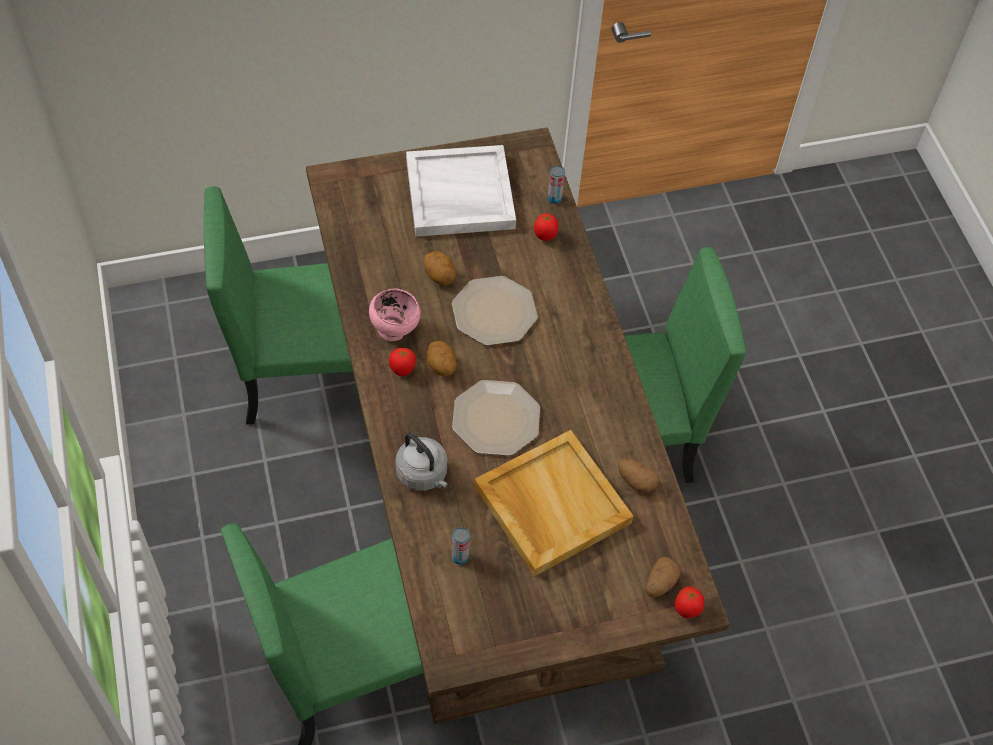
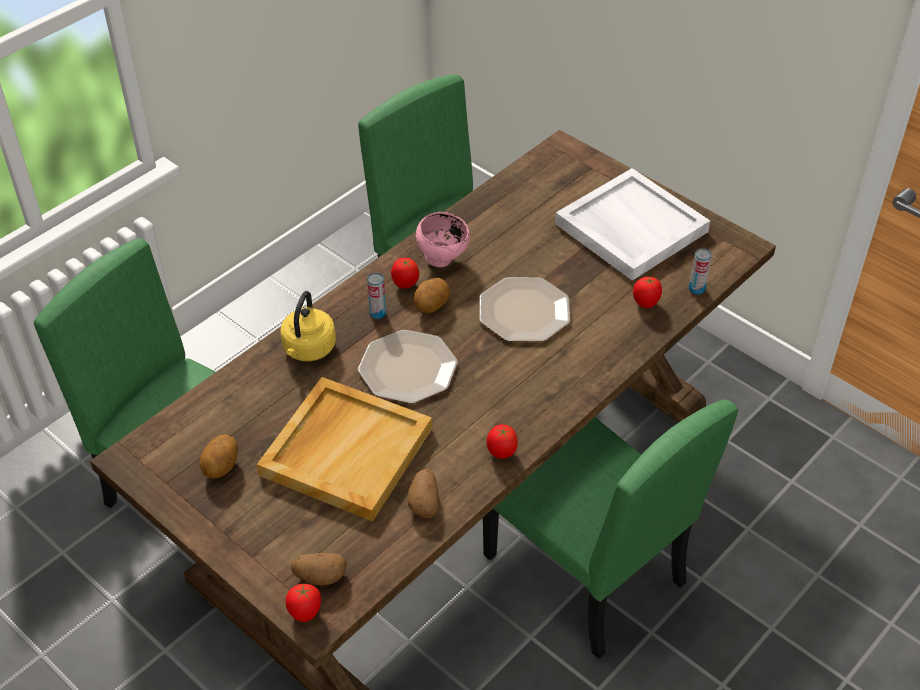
camera: 60 degrees right, 10 degrees down
(423, 475) = (308, 350): grey kettle -> yellow kettle
(440, 276) = (527, 259): potato -> potato (222, 467)
(460, 557) = (241, 414): can -> can (377, 313)
(624, 408) = (501, 453): none -> tomato

